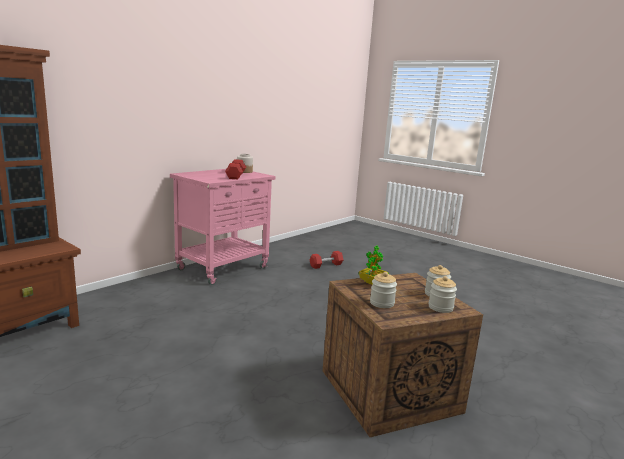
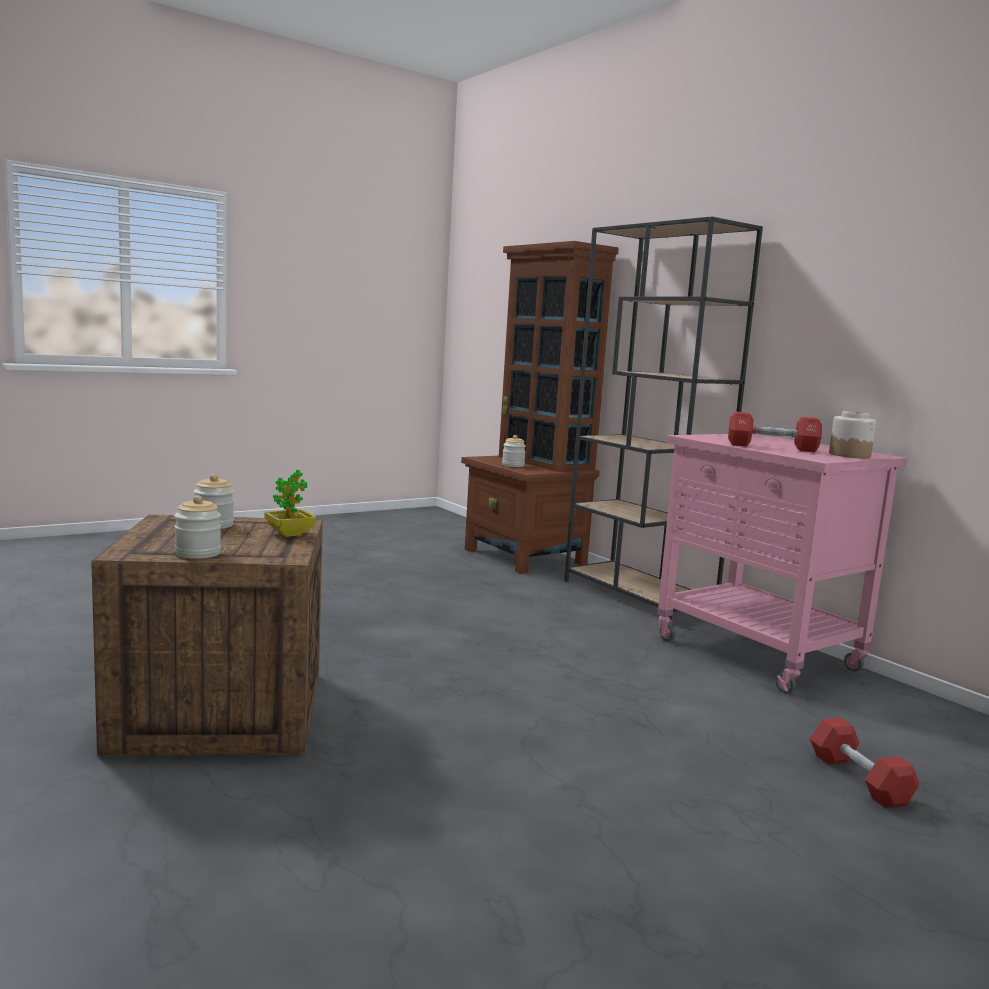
camera: 105 degrees right, 5 degrees down
(136, 288) = (638, 597): none -> bookcase
(440, 307) = (152, 545): jar -> jar (513, 465)

